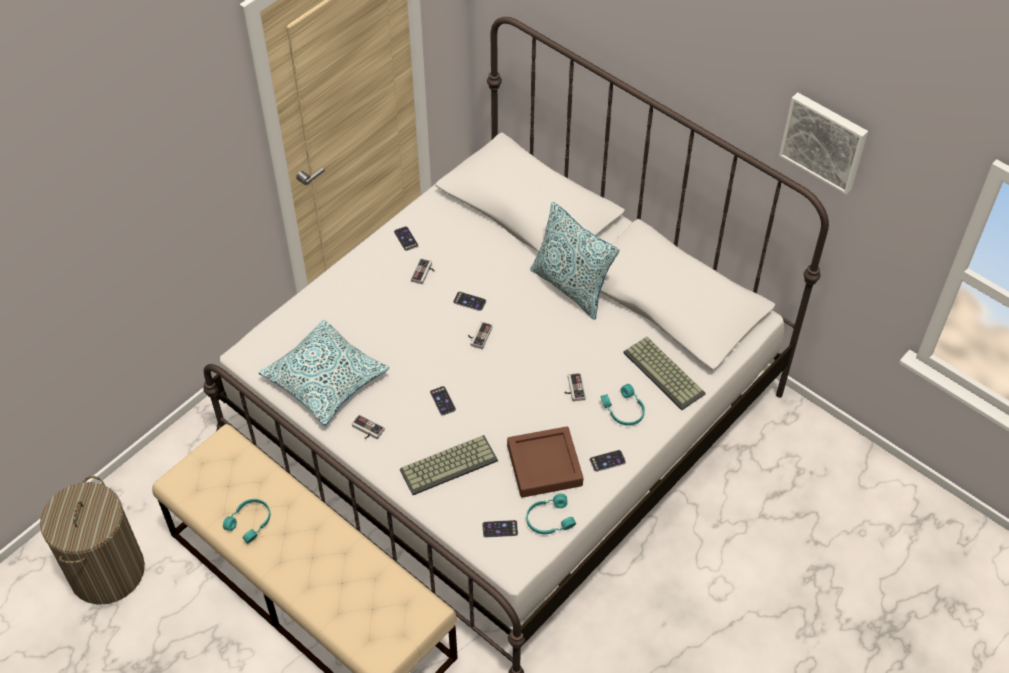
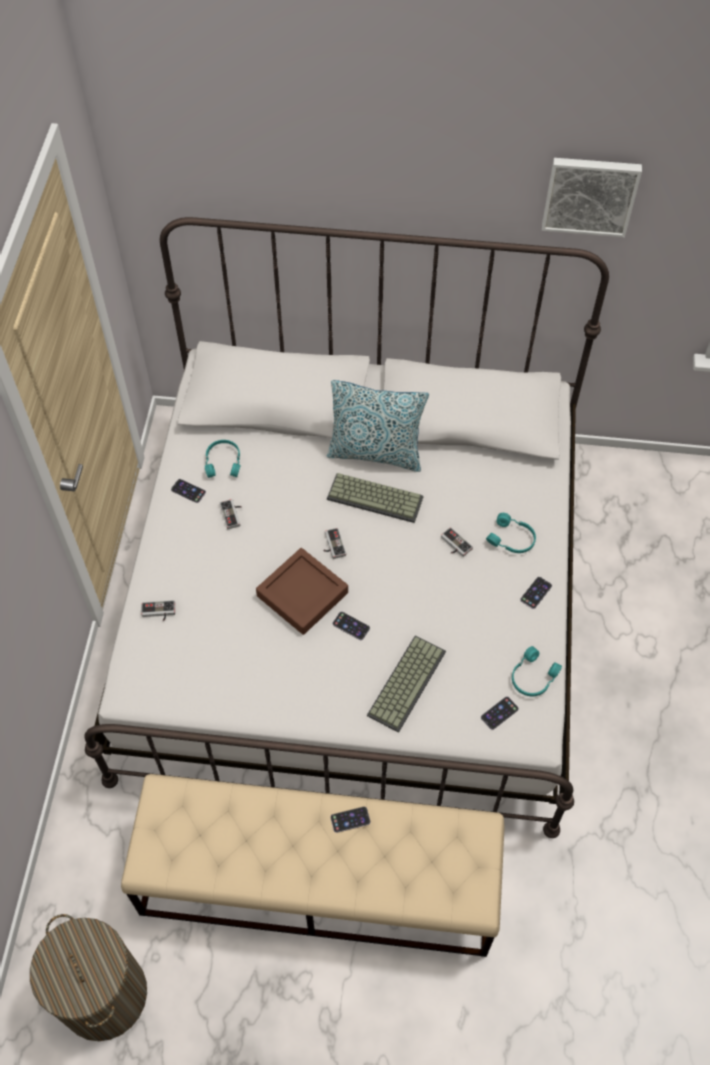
camera: 35 degrees left, 5 degrees up
(251, 522) = (253, 856): turquoise headphones -> turquoise headphones (224, 462)
(325, 379) = (225, 672): pillow -> none
(366, 430) = (305, 697): game controller -> game controller (158, 613)
(469, 301) = (297, 517): phone -> phone (350, 819)
(544, 465) = (488, 630): brown tray -> brown tray (302, 594)
(665, 373) = (517, 485): keyboard -> keyboard (376, 497)

